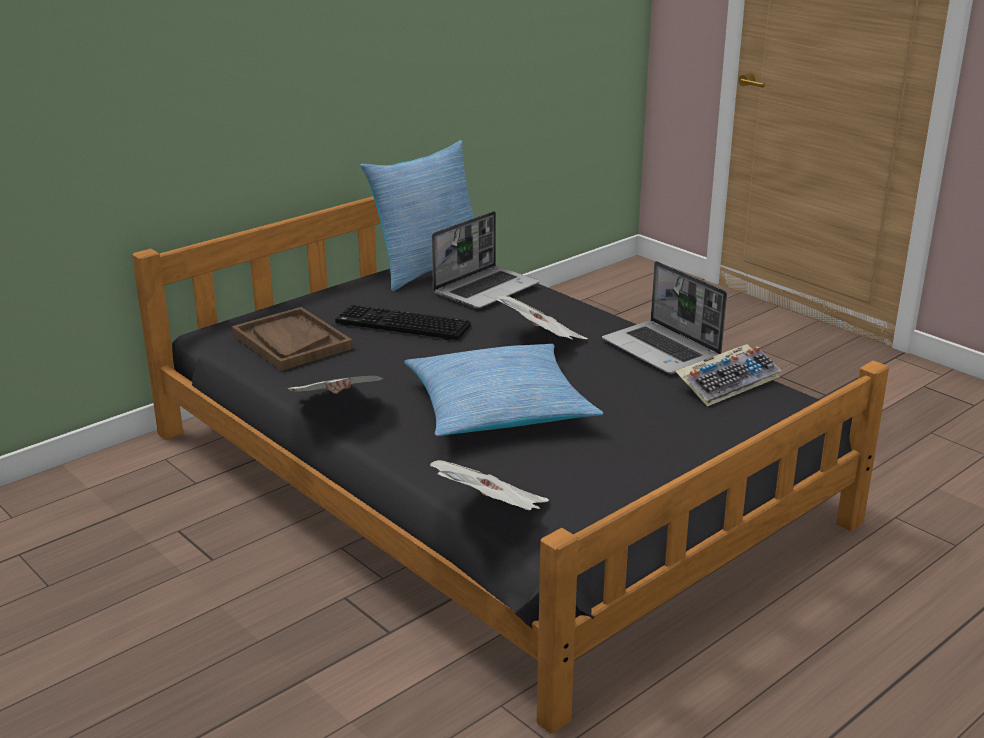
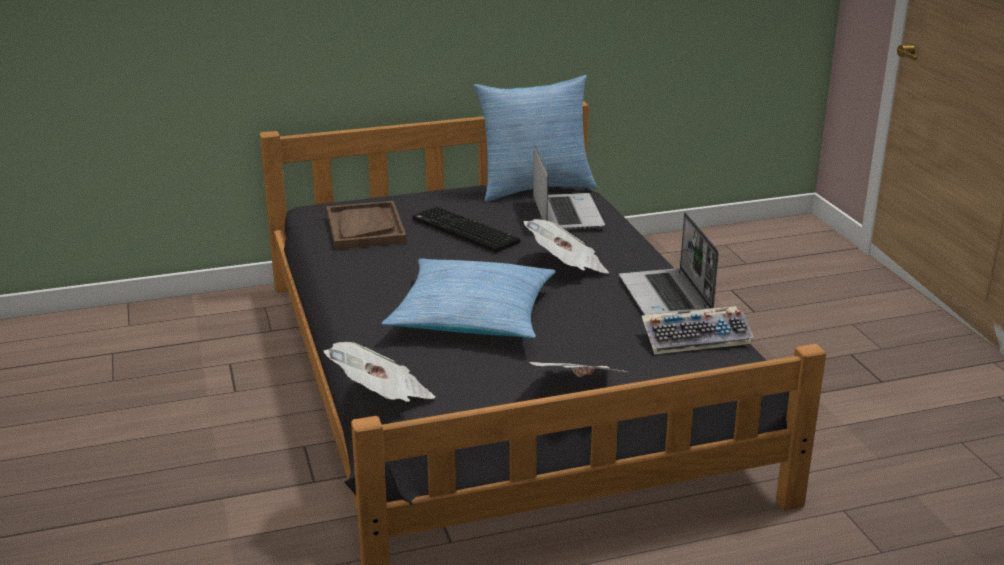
camera: 25 degrees right, 0 degrees up
(337, 408) = (347, 287): newspaper -> newspaper (580, 390)
(486, 289) = (565, 214): laptop -> laptop turned 75 degrees counterclockwise

